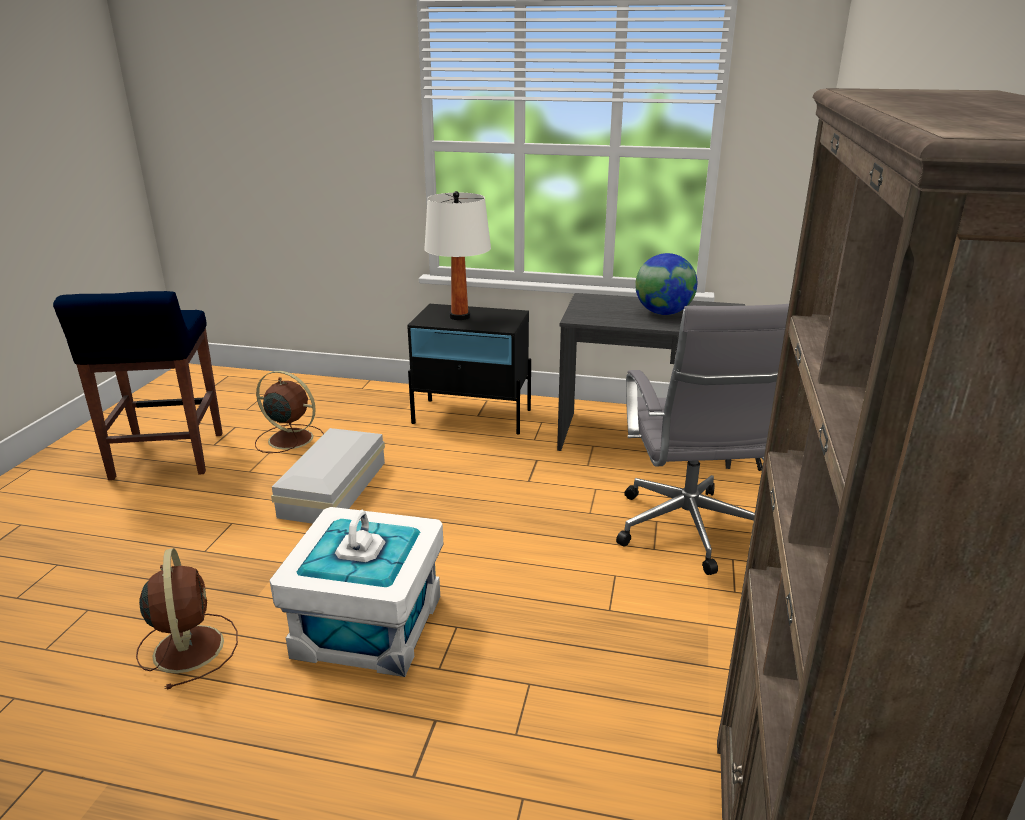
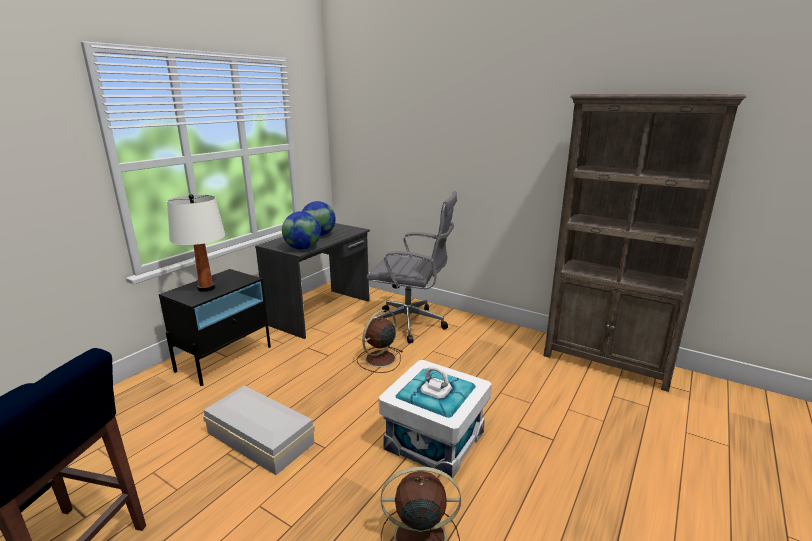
camera: 70 degrees left, 5 degrees down
(289, 439) = (143, 457): brown fan -> brown fan (379, 359)
(592, 317) = (303, 248): none -> globe

